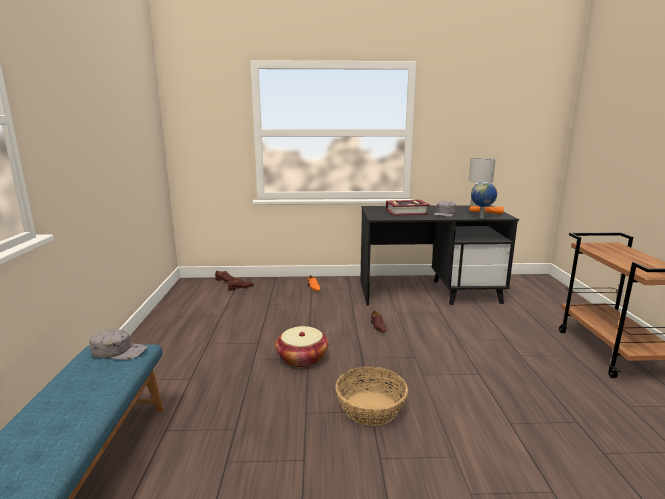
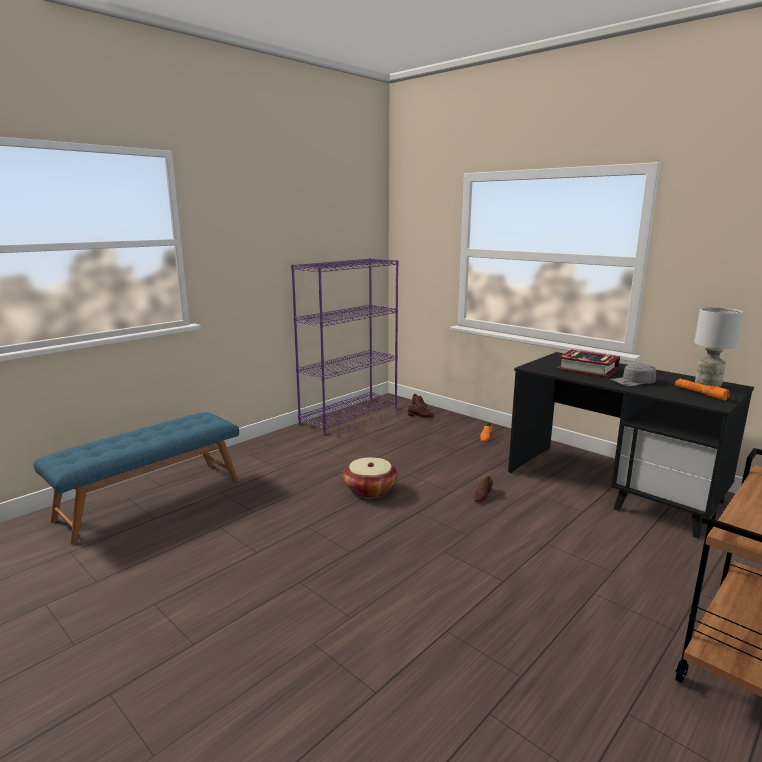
camera: 45 degrees right, 0 degrees up
(119, 350) = (208, 419): grey cap -> none
(177, 307) = (349, 415): none -> purple bookcase
(370, 408) = (354, 549): basket -> none
(482, 217) = (671, 397): globe -> none

